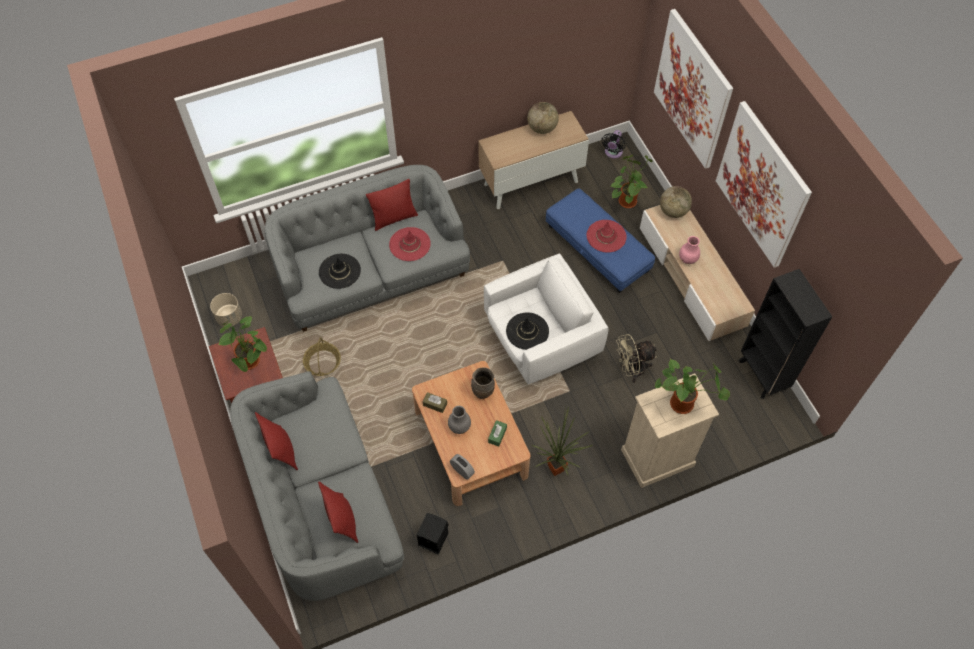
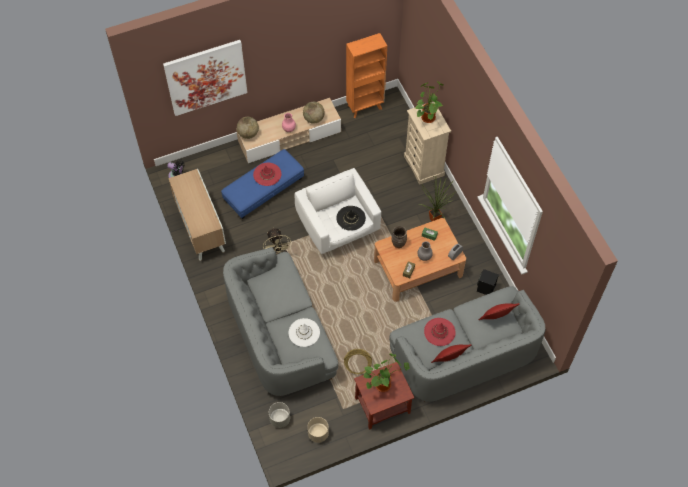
camera: 90 degrees left, 0 degrees up
(255, 276) = (279, 419): none -> grey planter
(339, 271) = (304, 332): black hat -> white hat
(394, 218) = (255, 299): red pillow -> none
(410, 244) = (281, 287): red hat -> red hat (439, 332)
(542, 128) = (184, 197): globe -> globe (314, 119)
(626, 200) = (221, 170): potted plant -> none
(631, 369) = (361, 175): beige fan -> beige fan (277, 253)
(762, 185) = (292, 48): picture -> none
(762, 375) = (365, 107): black bookcase -> orange bookcase

